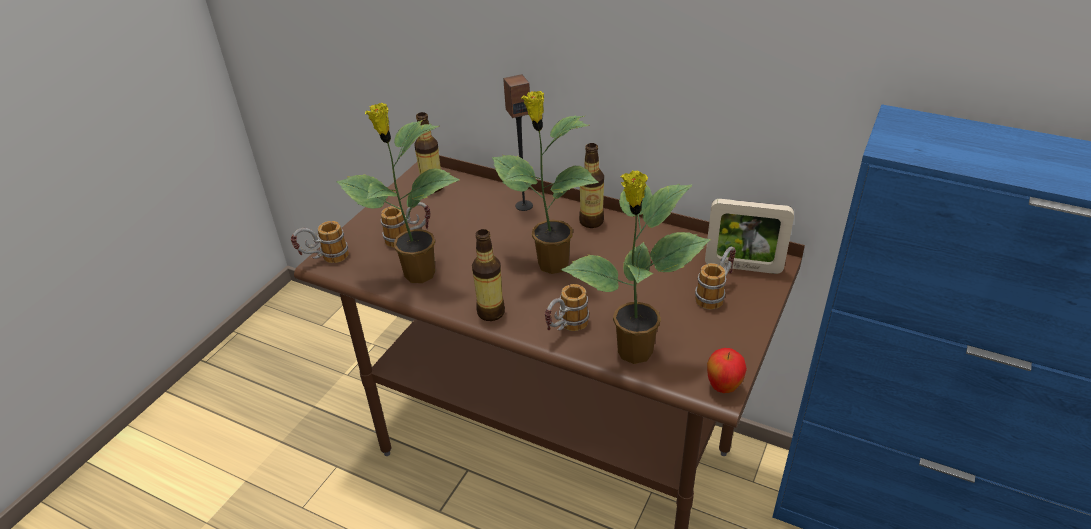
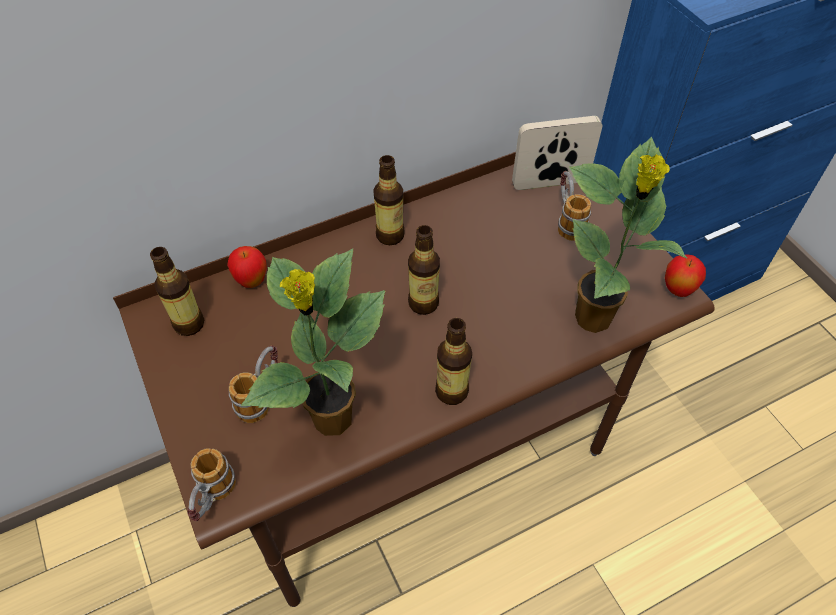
camera: 55 degrees left, 15 degrees up
(488, 191) = (252, 281): none -> apple
(524, 205) = (309, 268): speaker -> none
(550, 264) = (423, 303): potted plant -> bottle
(565, 329) = (525, 348): mug -> none
(743, 267) = (550, 183): picture frame -> picture frame turned 150 degrees counterclockwise

